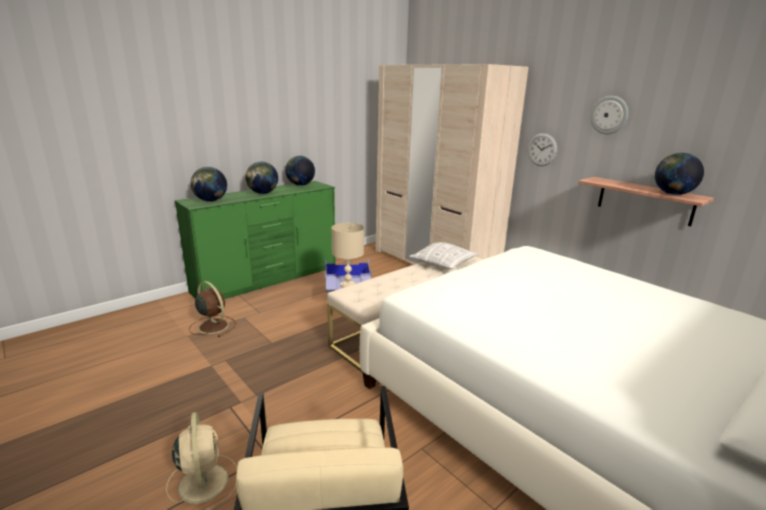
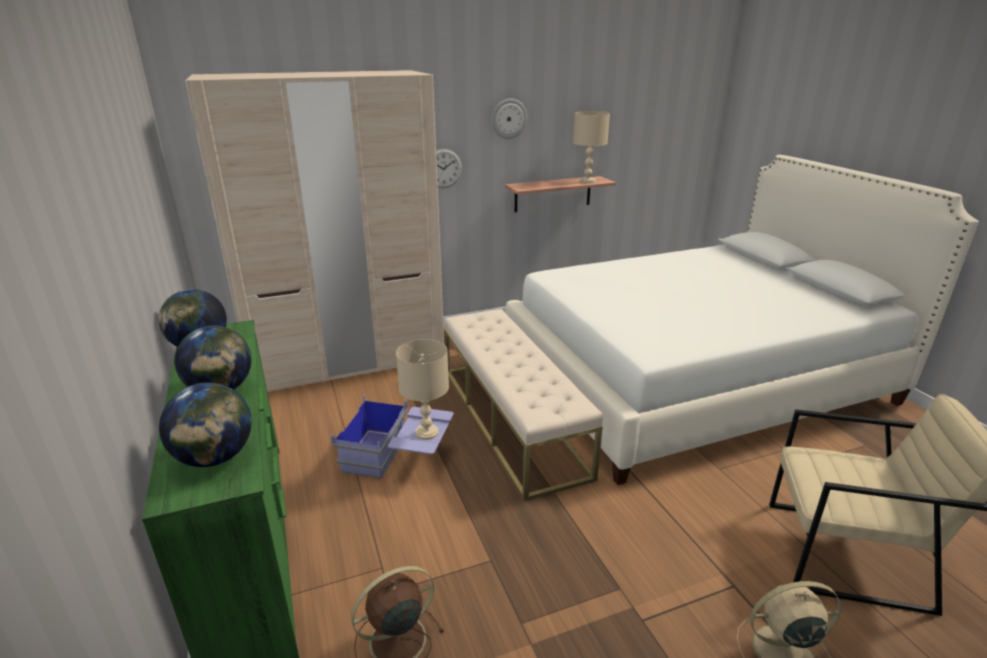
camera: 70 degrees left, 5 degrees up
(443, 264) = (484, 335): pillow -> none
(673, 194) = (587, 181): globe -> beige table lamp

